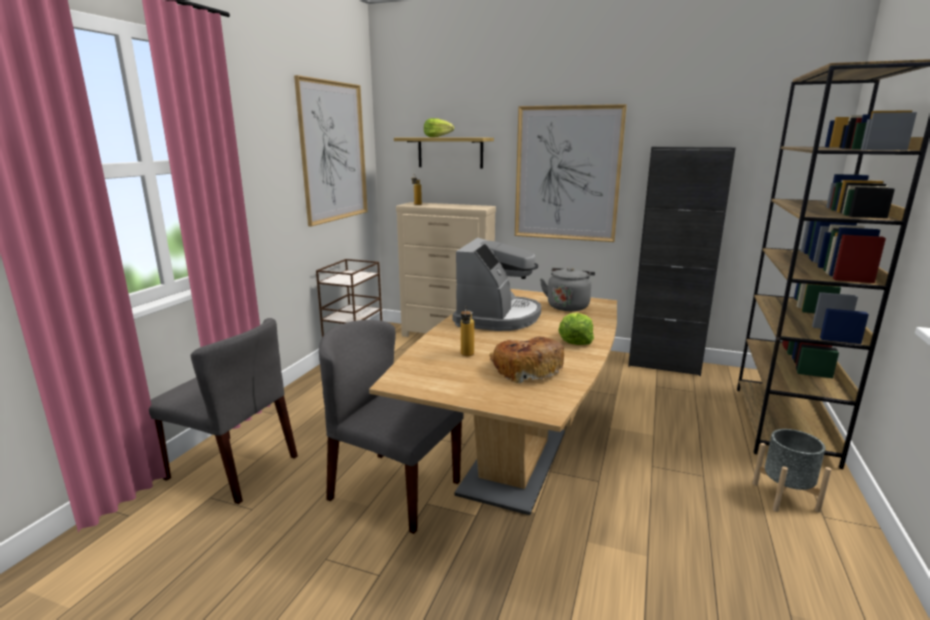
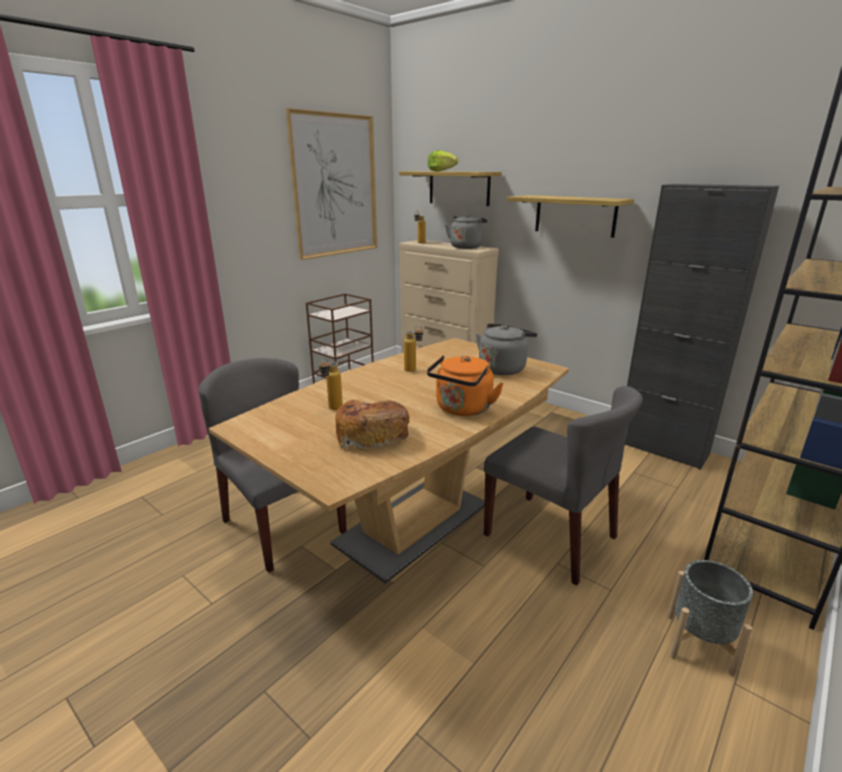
camera: 20 degrees right, 5 degrees up
(233, 467) = (176, 474): grey chair -> grey chair (551, 536)
(466, 206) = (466, 247): none -> grey kettle
(497, 317) = (414, 371): coffee machine -> bottle
(567, 174) = (575, 215): picture -> shelf
(575, 340) = (462, 409): lettuce -> orange kettle

